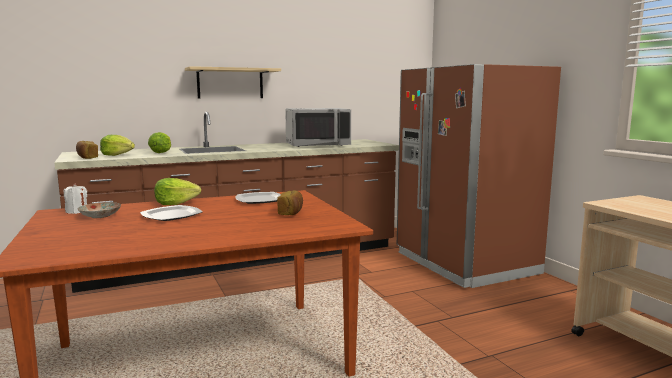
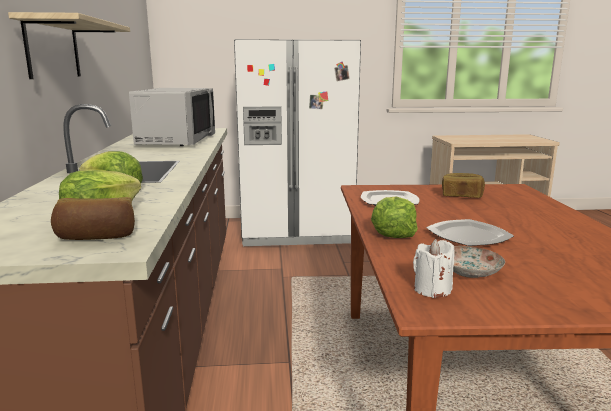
camera: 70 degrees left, 5 degrees up
(465, 263) = (296, 231): brown fridge -> white fridge

